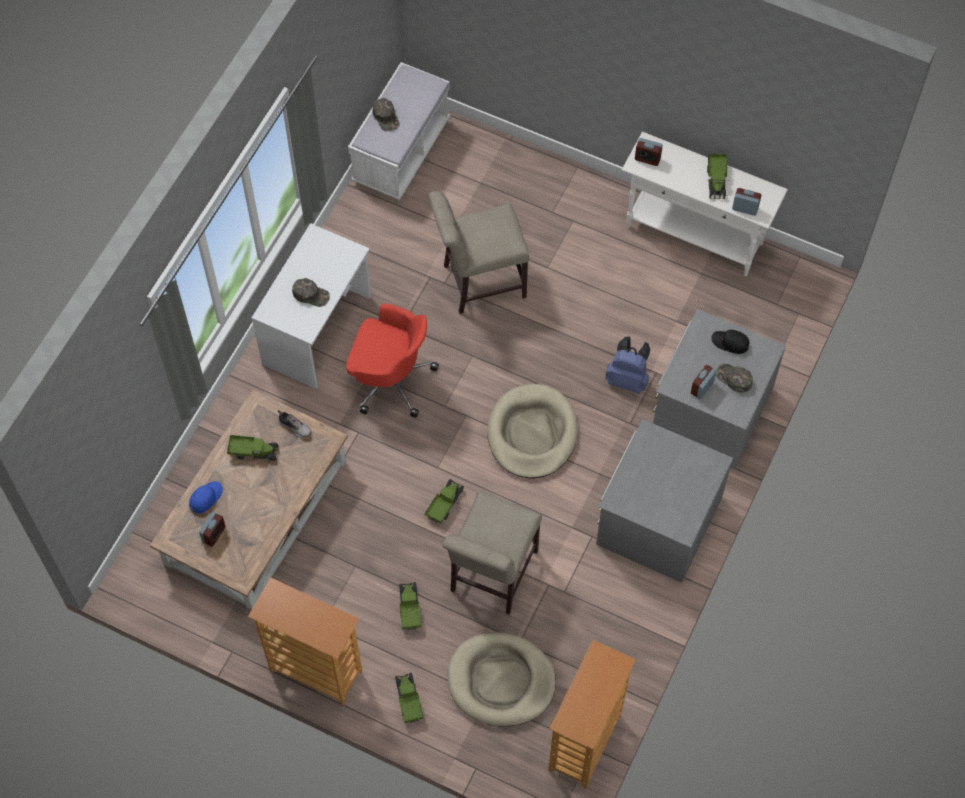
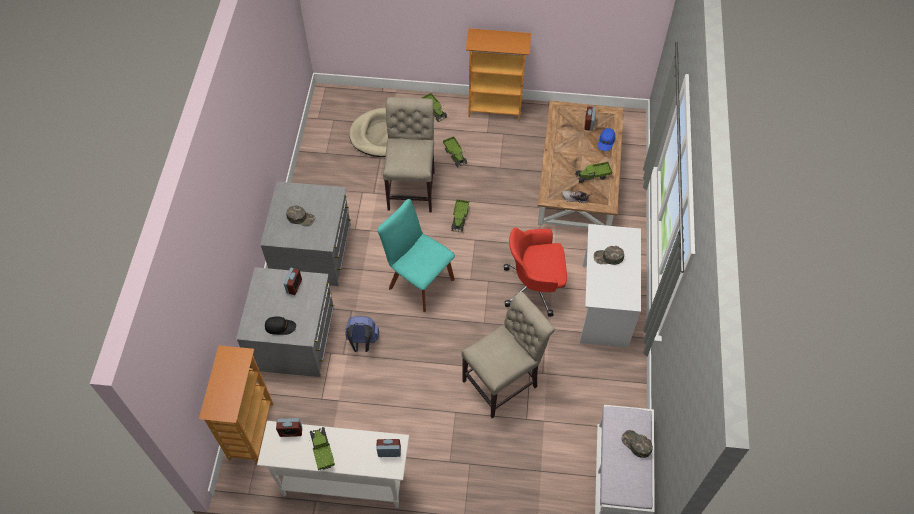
camera: 160 degrees right, 5 degrees down
(532, 433) = (419, 281): beige dog bed -> turquoise chair
(585, 743) = (322, 119): bookcase -> bookcase (250, 431)
(733, 379) = (271, 300): green cap -> green cap (301, 217)

